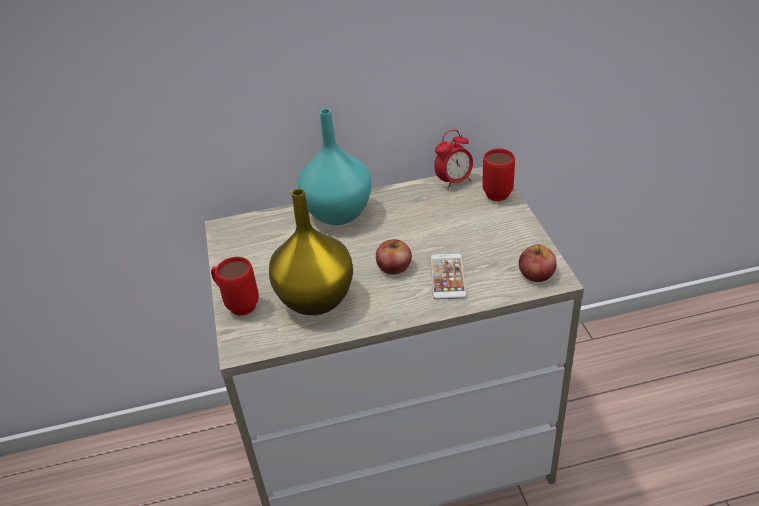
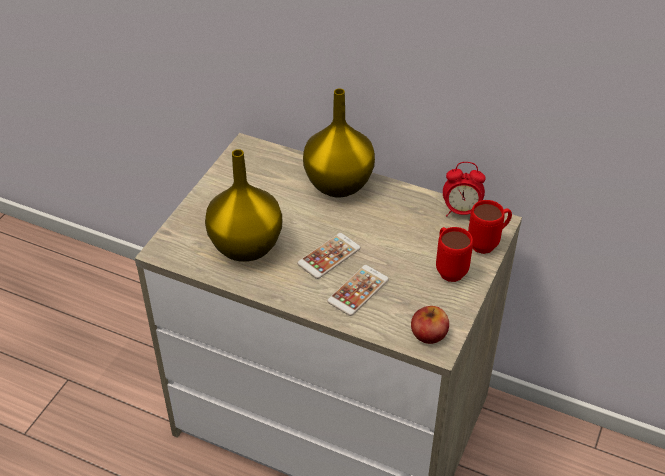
camera: 35 degrees right, 5 degrees up
(237, 305) = (192, 216): red mug -> red mug (448, 268)
(340, 213) = (340, 185): turquoise vase -> yellow vase
(394, 266) = (329, 256): apple -> phone

